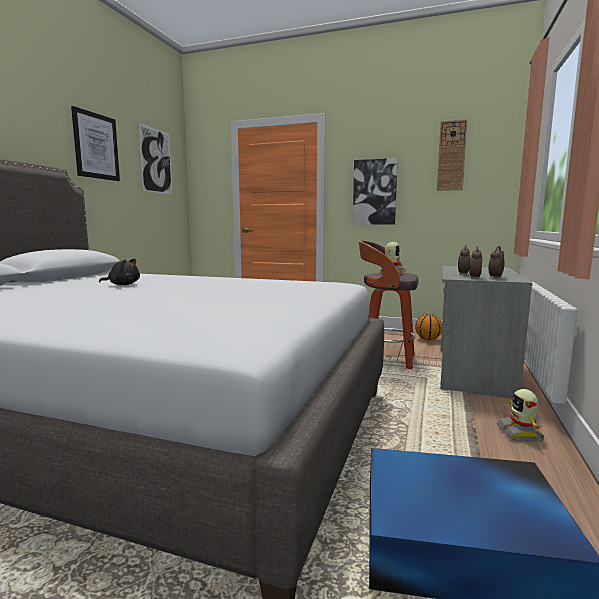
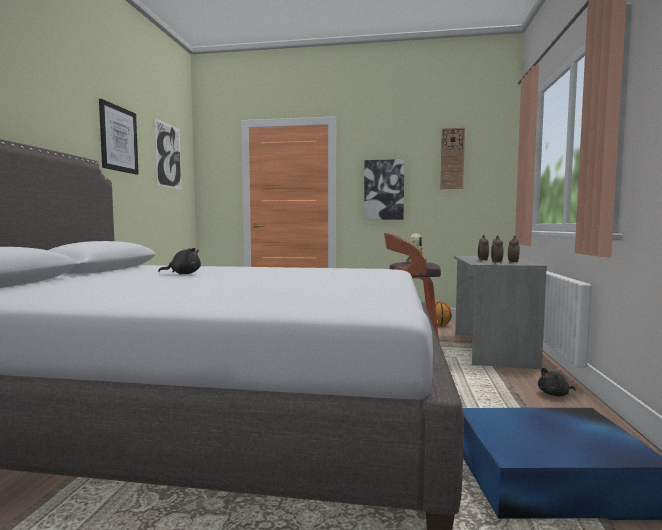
camera: 10 degrees left, 5 degrees down
(520, 433) = (555, 394): toy robot -> black plush toy

